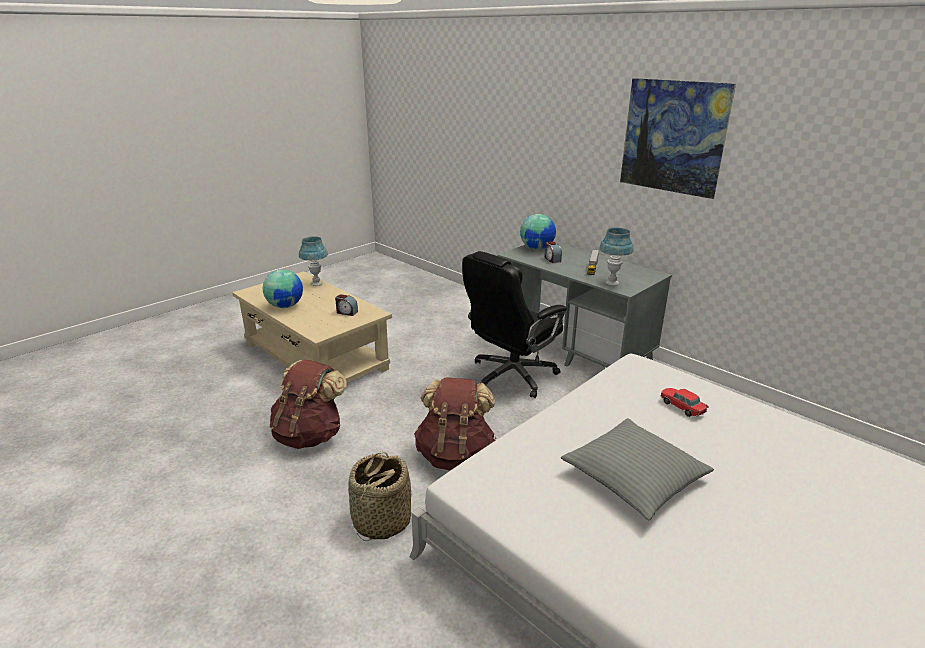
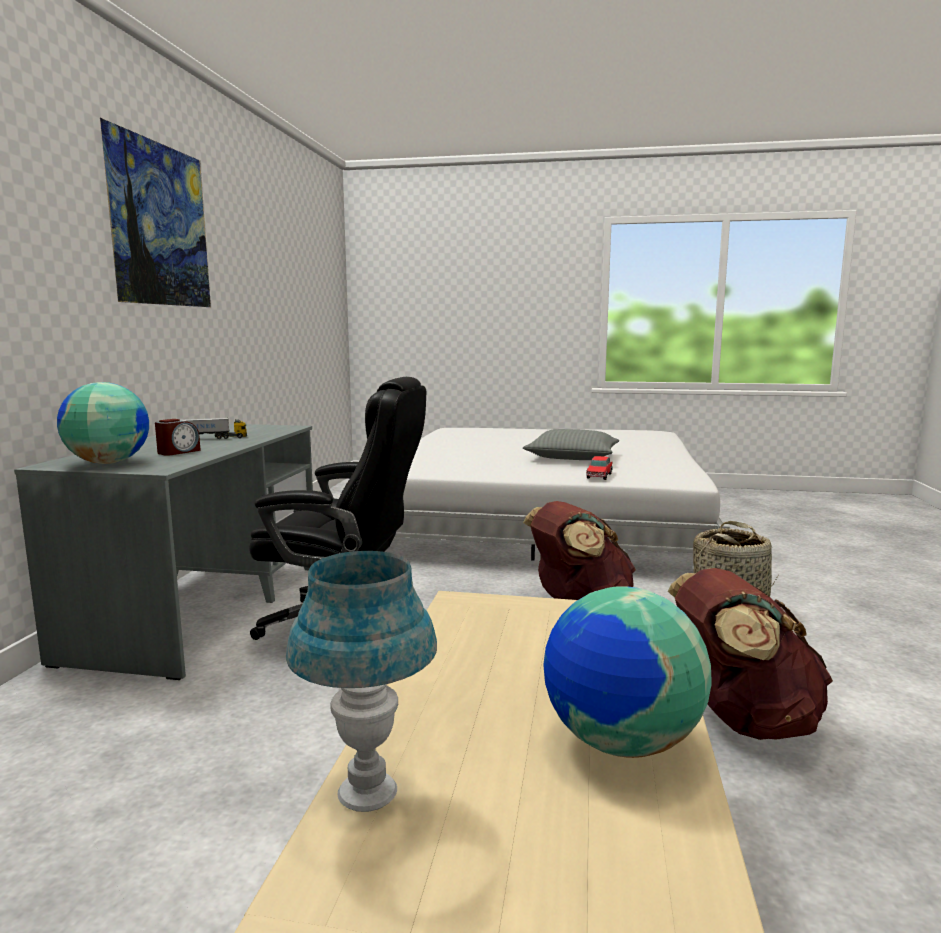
camera: 125 degrees left, 15 degrees down
(346, 312) = (506, 632): alarm clock -> none
(612, 283) = (270, 431): blue table lamp -> none
(682, 407) = (454, 456): toy car -> toy car (599, 476)

